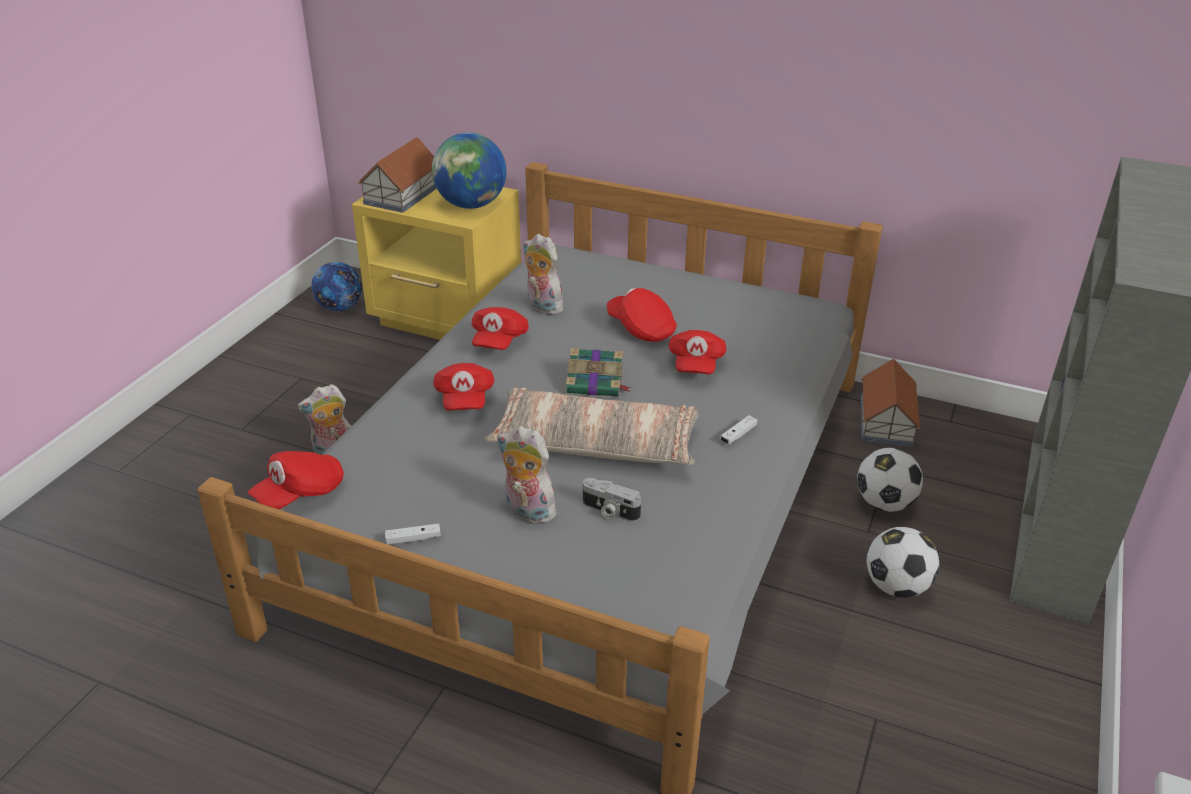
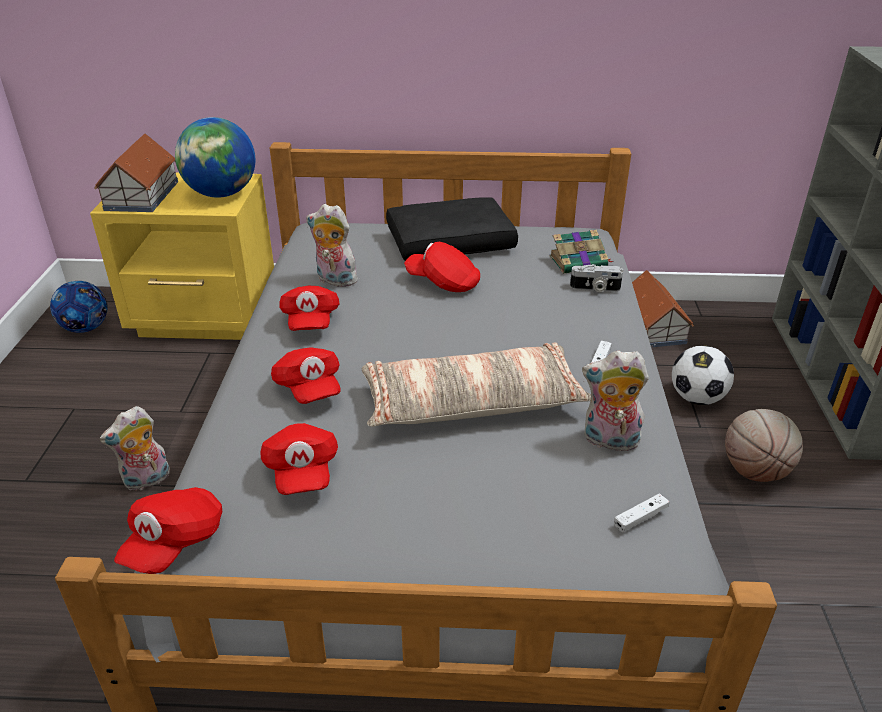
camera: 20 degrees left, 0 degrees up
(413, 539) = (341, 561): white game controller -> white game controller (640, 518)
(527, 512) = (448, 494): plush toy -> plush toy (609, 441)
(596, 384) = (434, 342): book -> book (579, 262)
(609, 511) = (532, 469): camera -> camera (595, 289)
(675, 289) = (450, 241): none -> black pillow
(695, 365) = (515, 305): red cap -> red cap (302, 472)
(896, 587) = (755, 471): football -> basketball

